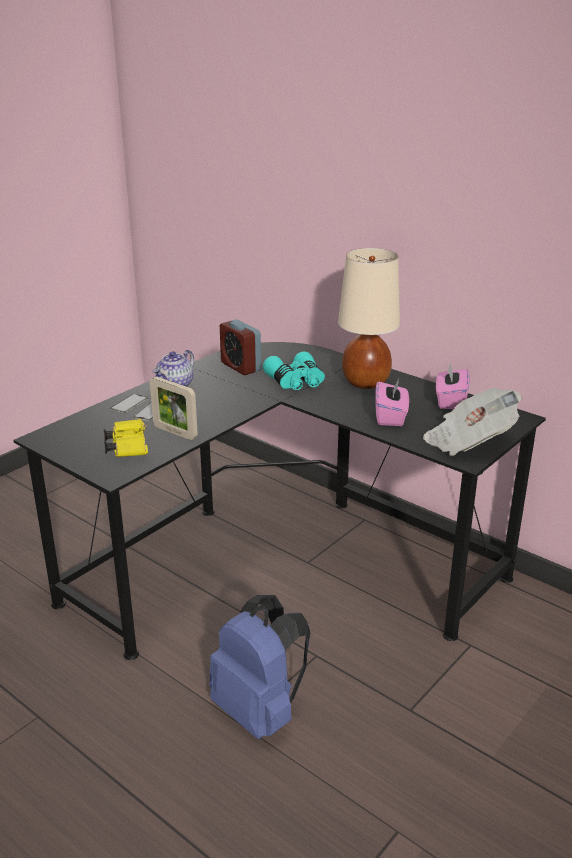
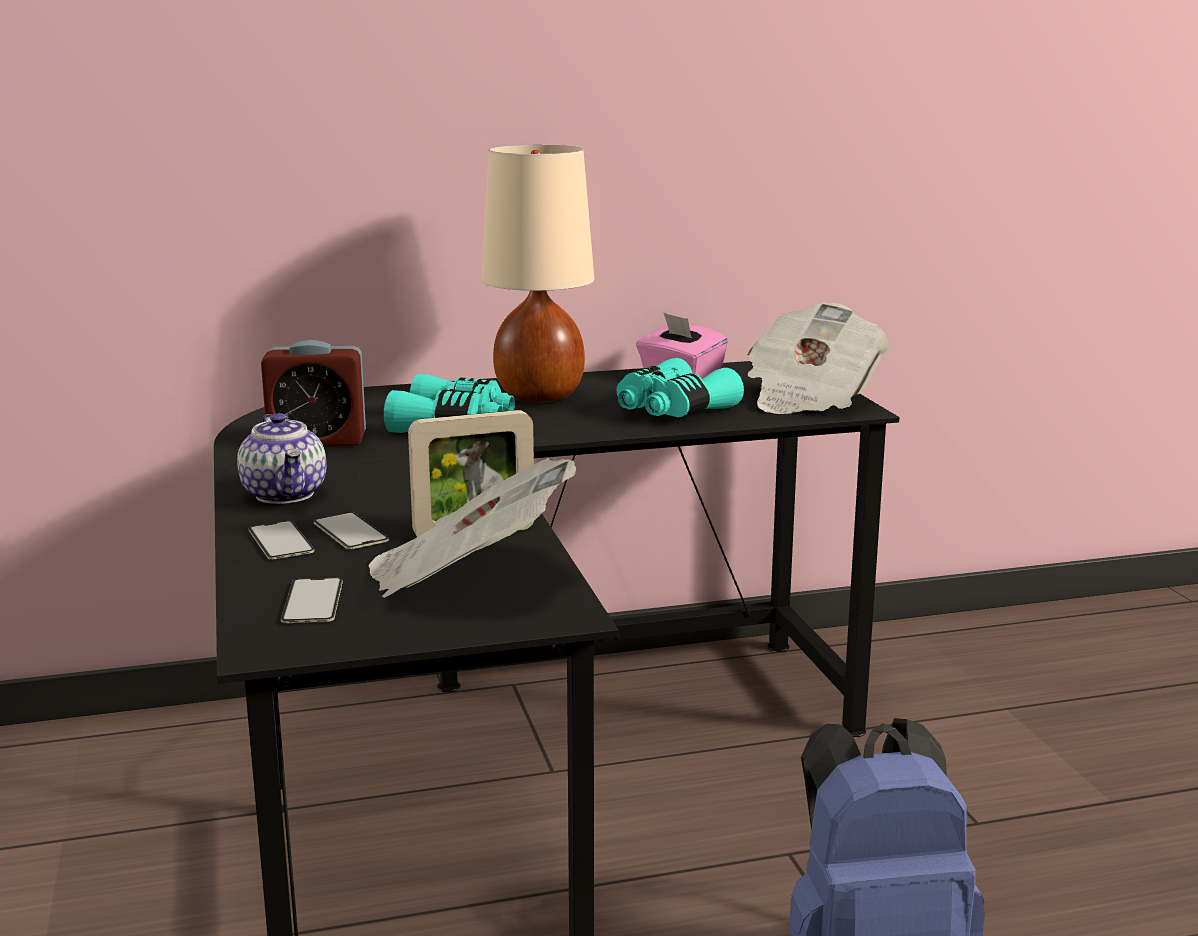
camera: 55 degrees left, 10 degrees down
(81, 430) = (312, 601): none -> phone
(128, 447) = (466, 579): yellow binoculars -> newspaper
(390, 417) = (672, 410): pink tissue box -> turquoise binoculars

